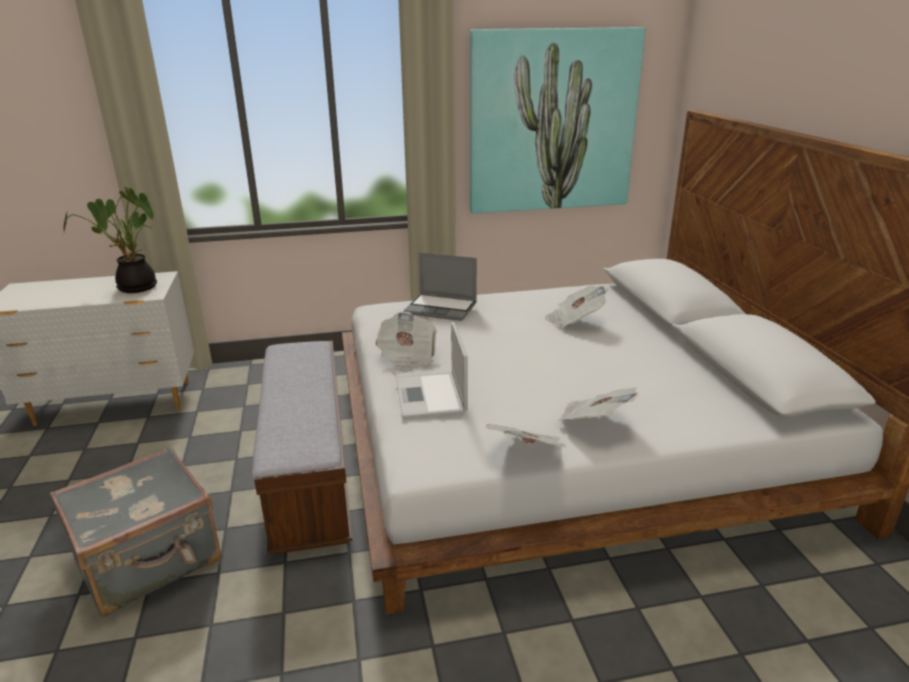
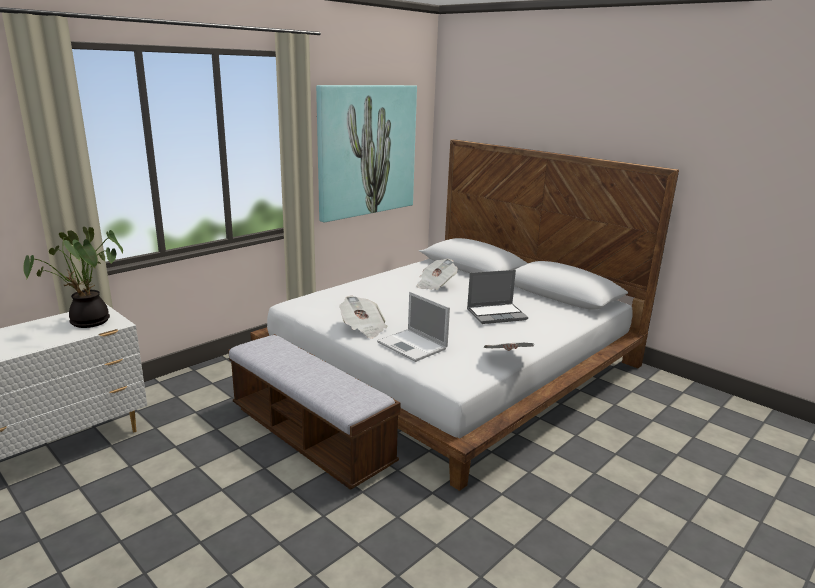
camera: 35 degrees left, 5 degrees down
(150, 561) = (260, 531): grey suitcase -> none
(442, 308) = (344, 294): laptop -> laptop (497, 314)
(594, 421) = (517, 334): newspaper -> none

